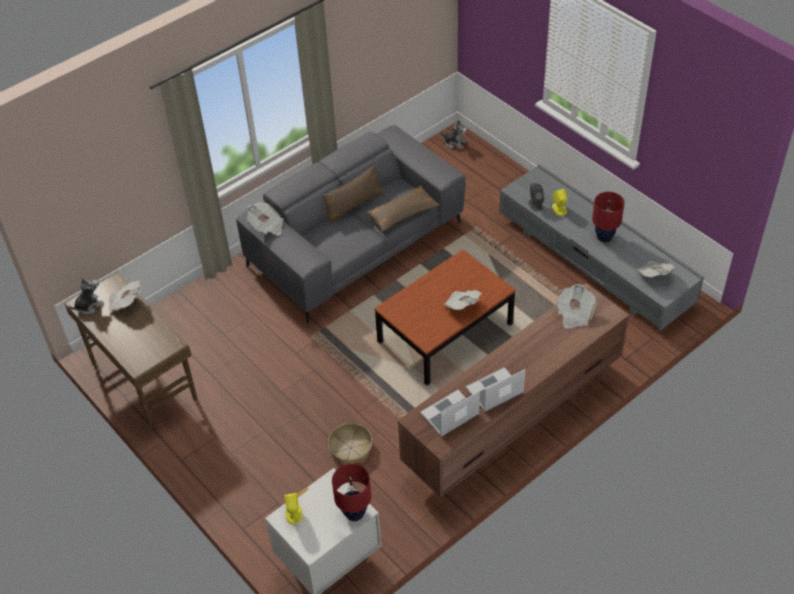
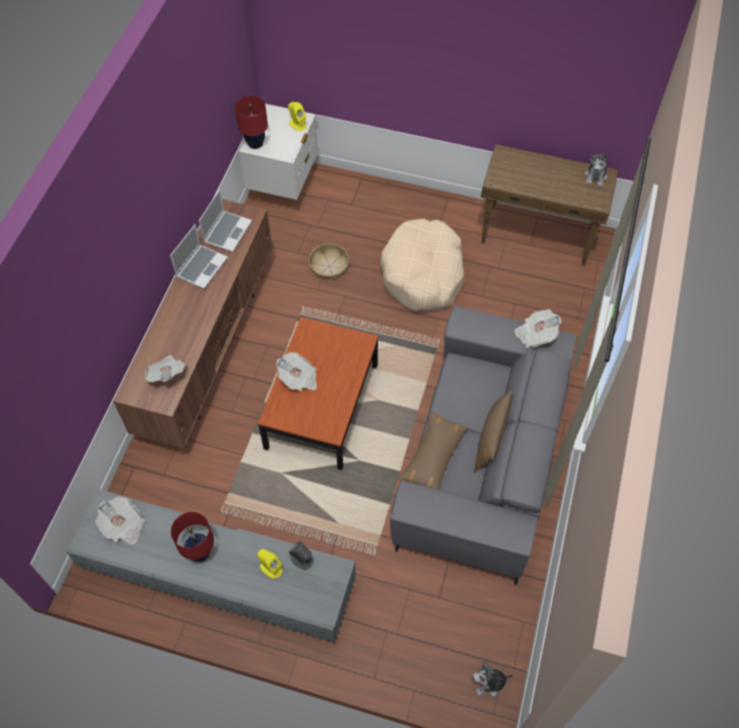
camera: 145 degrees right, 10 degrees up
(125, 302) = (570, 193): newspaper -> none
(274, 397) = (423, 274): none -> beige dog bed

